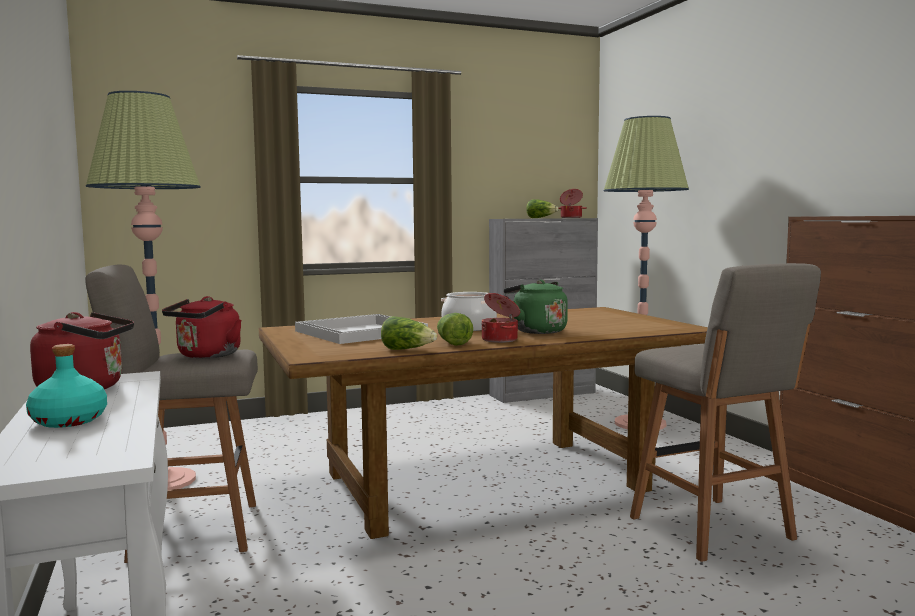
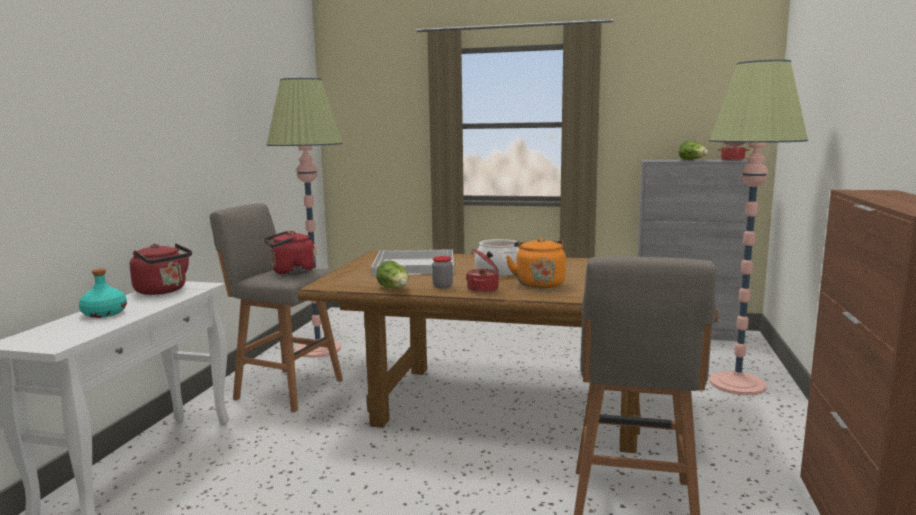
camera: 35 degrees right, 5 degrees up
(452, 342) = (442, 286): lettuce -> jar
(536, 331) = (539, 283): green kettle -> orange kettle

